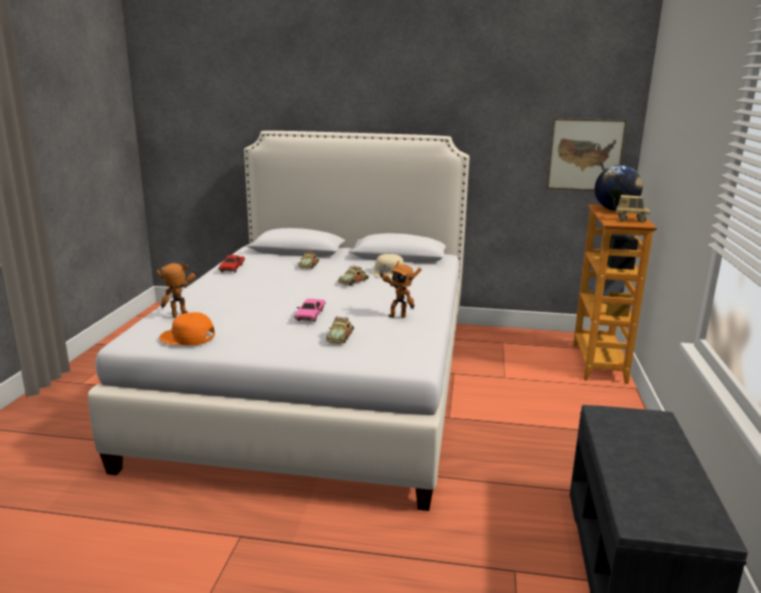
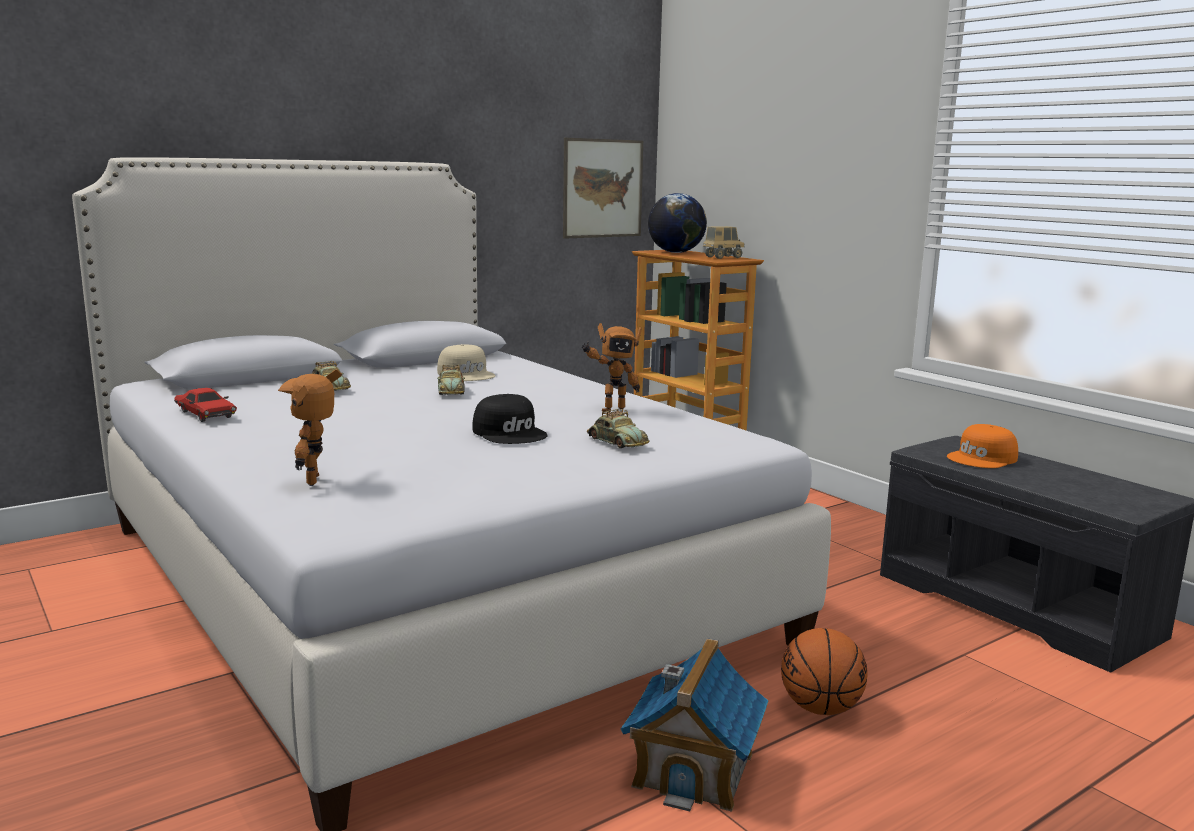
camera: 45 degrees left, 5 degrees down
(187, 337) = (425, 497): orange cap -> orange cap (983, 458)
(254, 533) = (694, 770): none -> toy house
(310, 315) = (510, 433): pink toy car -> black cap
(365, 545) = (820, 708): none -> basketball

